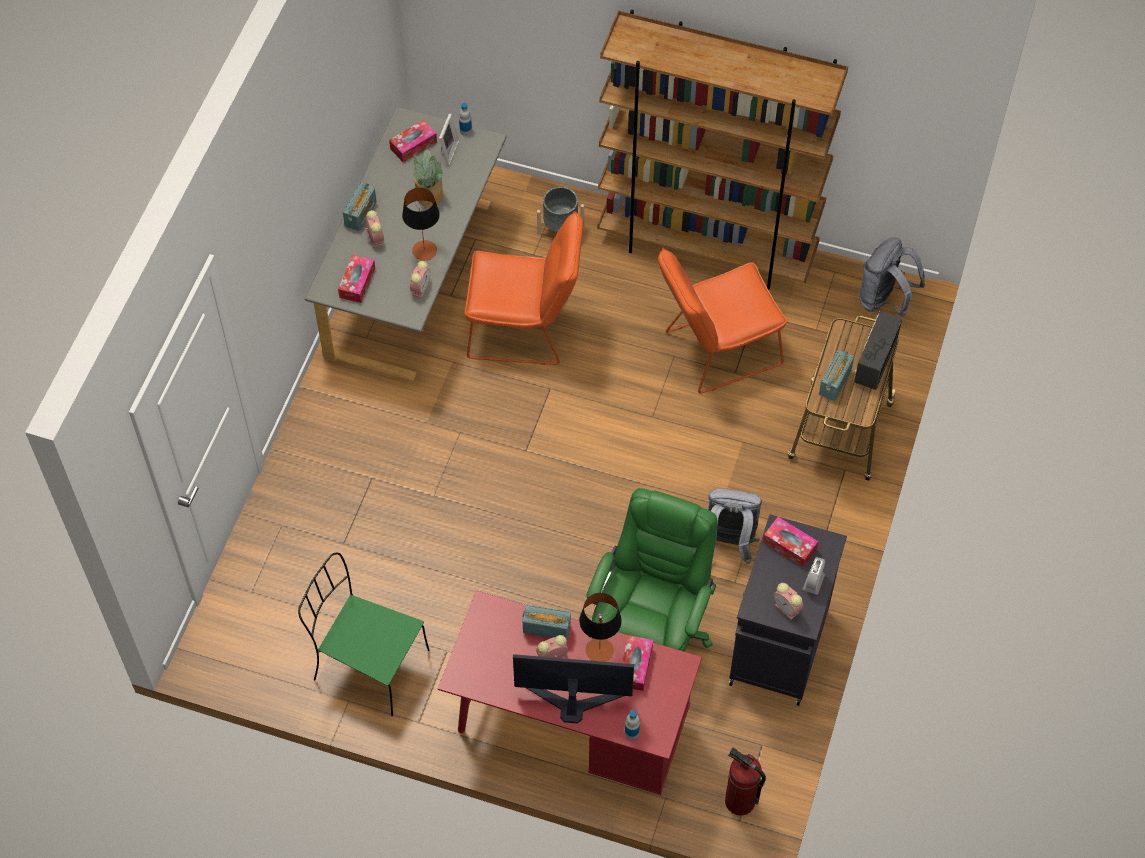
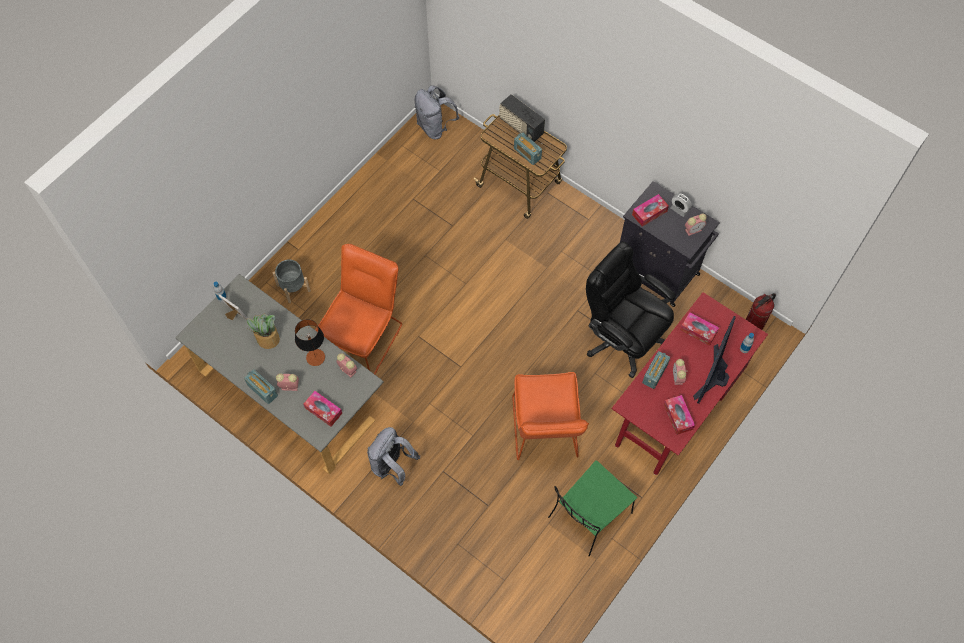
camera: 70 degrees left, 5 degrees up
(413, 145) = (217, 336): tissue box -> tissue box (678, 417)
(599, 650) = (680, 348): table lamp -> none
(650, 632) = (622, 338): green office chair -> black office chair
(707, 248) = (350, 207): brown bookcase -> none
(715, 351) = (431, 230): orange chair -> orange chair (545, 433)
(728, 543) = (575, 273): grey backpack -> grey backpack (392, 466)

